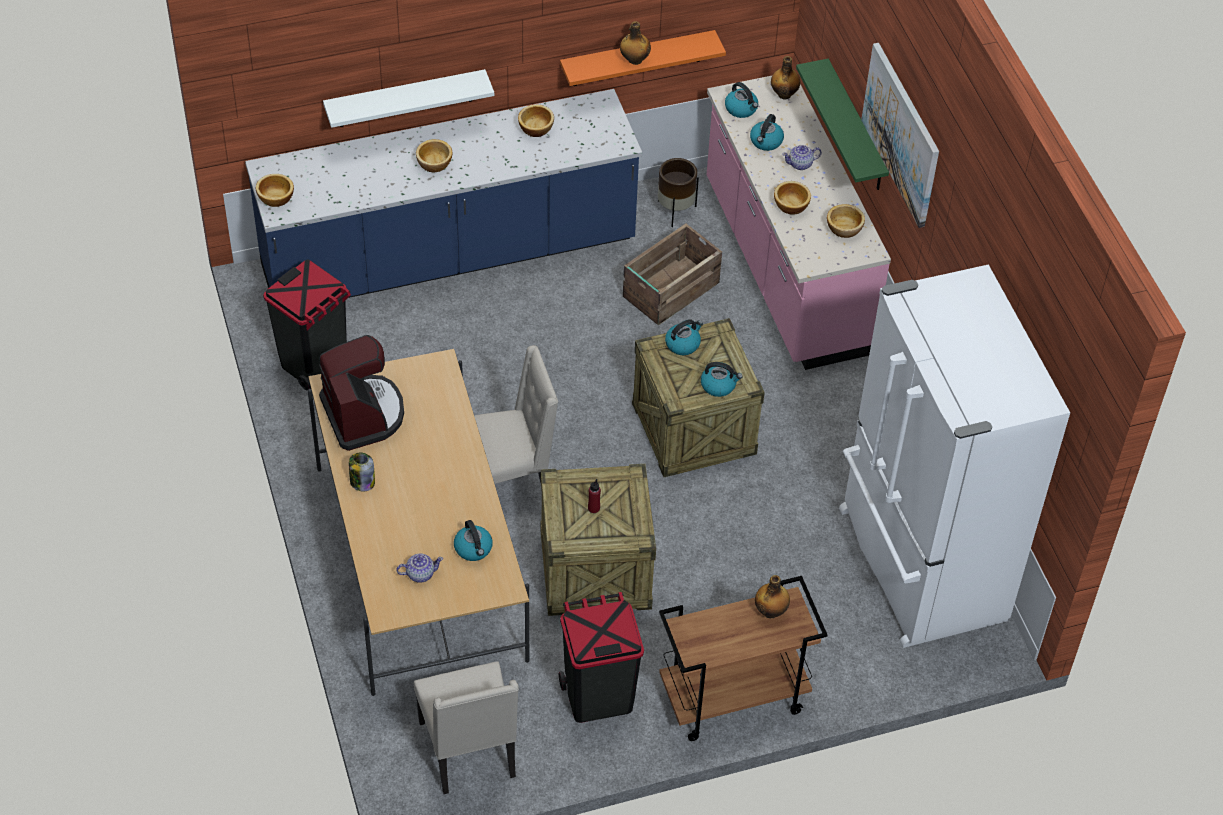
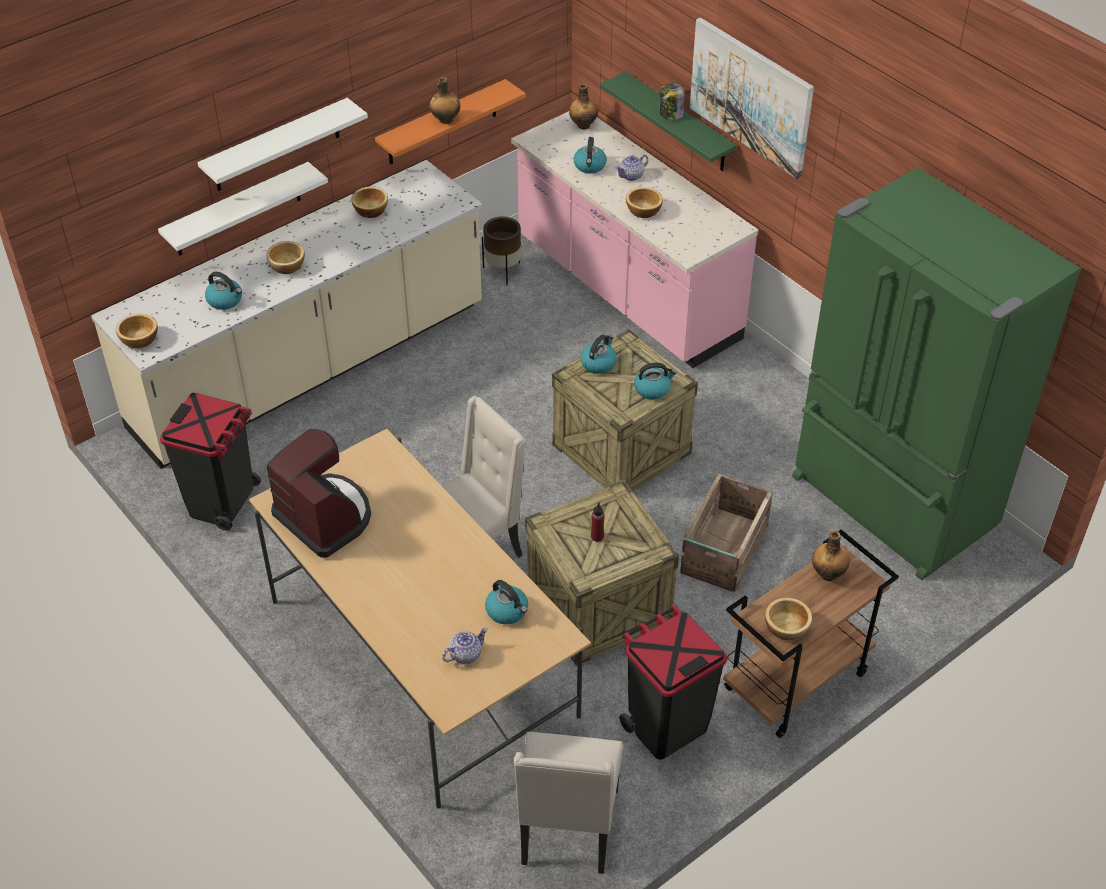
camera: 20 degrees left, 5 degrees down
(362, 481) = (357, 583): jar -> jar (670, 114)
(449, 257) = (311, 369): blue counter -> beige counter
(454, 50) = (276, 146): none -> white shelf
(470, 751) = (568, 828): beige chair -> beige chair turned 45 degrees clockwise
(669, 290) = (533, 338): crate -> crate (723, 550)
(741, 109) = (552, 146): kettle -> kettle (225, 300)
(845, 228) = (703, 216): bowl -> bowl (787, 627)
(918, 566) = (891, 503): white fridge -> green fridge

